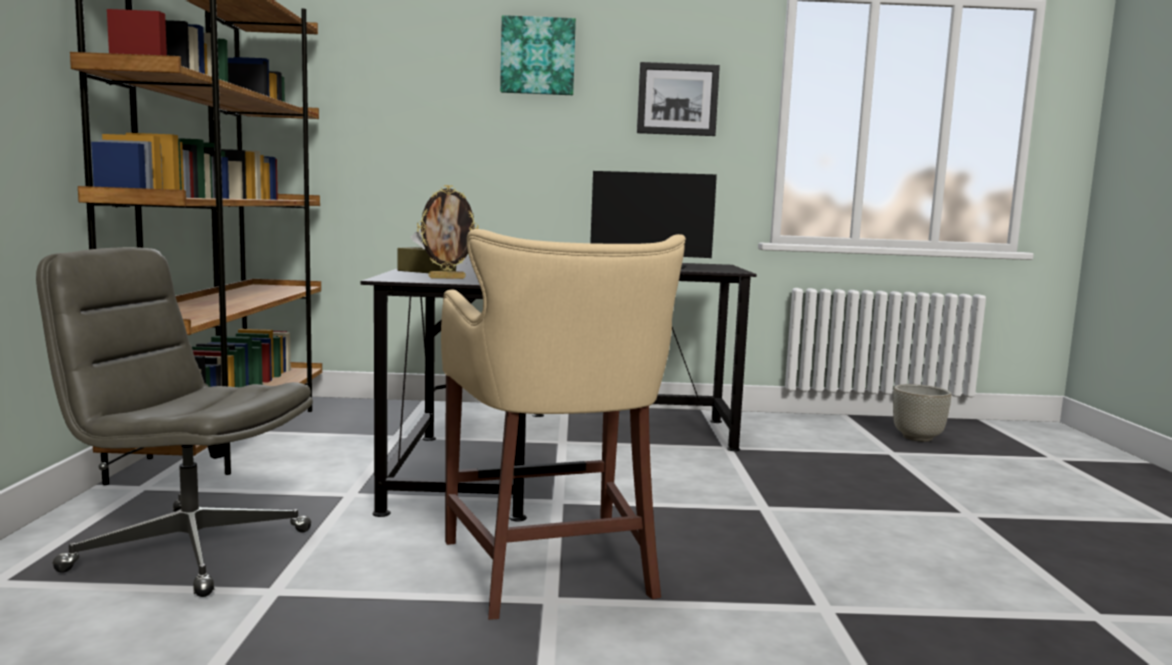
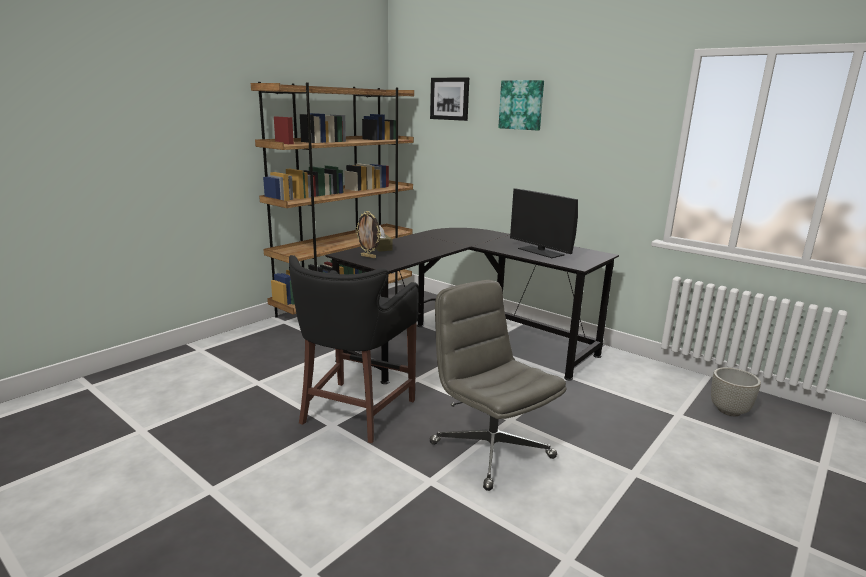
camera: 40 degrees right, 10 degrees up
(188, 550) = (259, 355): grey office chair -> grey office chair (490, 449)
(552, 570) = (355, 412): beige stool -> black stool
(677, 99) = (604, 134): picture -> picture (450, 99)

